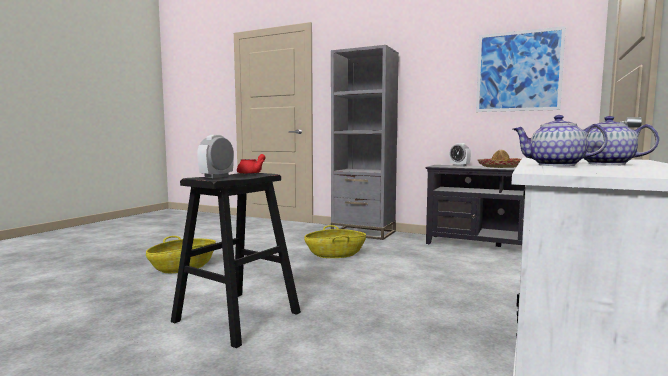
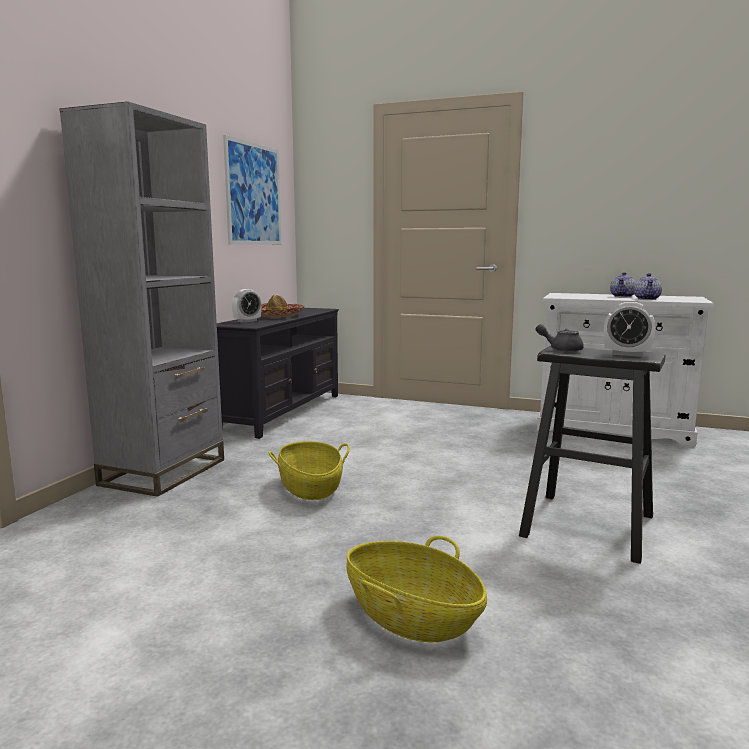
camera: 95 degrees left, 5 degrees up
(252, 173) = (561, 349): red teapot -> grey teapot

